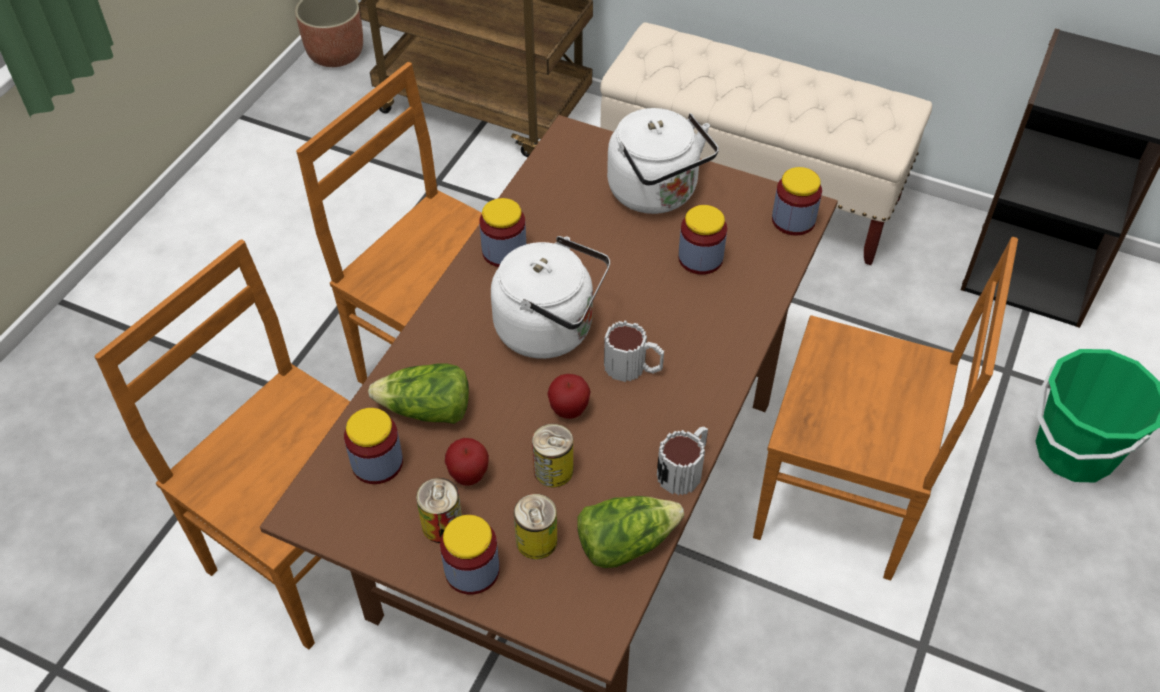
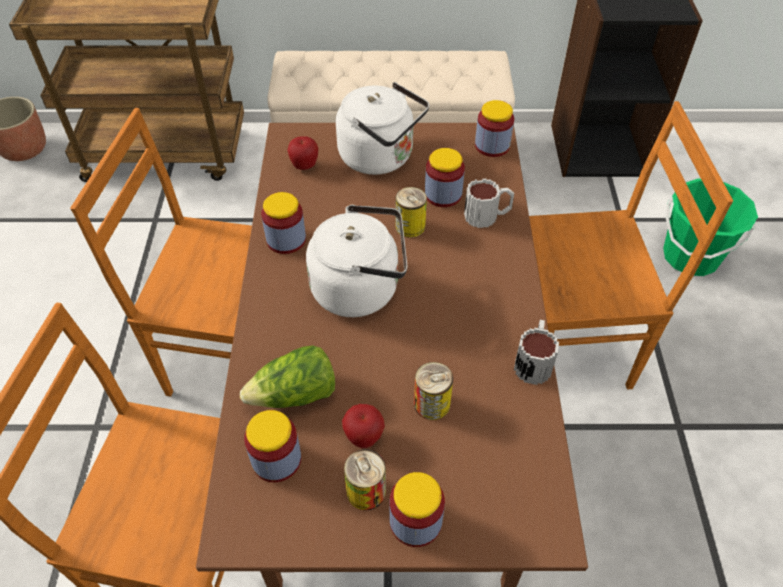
camera: 25 degrees left, 0 degrees up
(536, 541) = (454, 470): can -> can (410, 226)
(569, 410) = (414, 349): apple -> apple (304, 166)
(625, 542) = (525, 440): lettuce -> none
(633, 368) = (444, 295): mug -> mug (487, 215)

